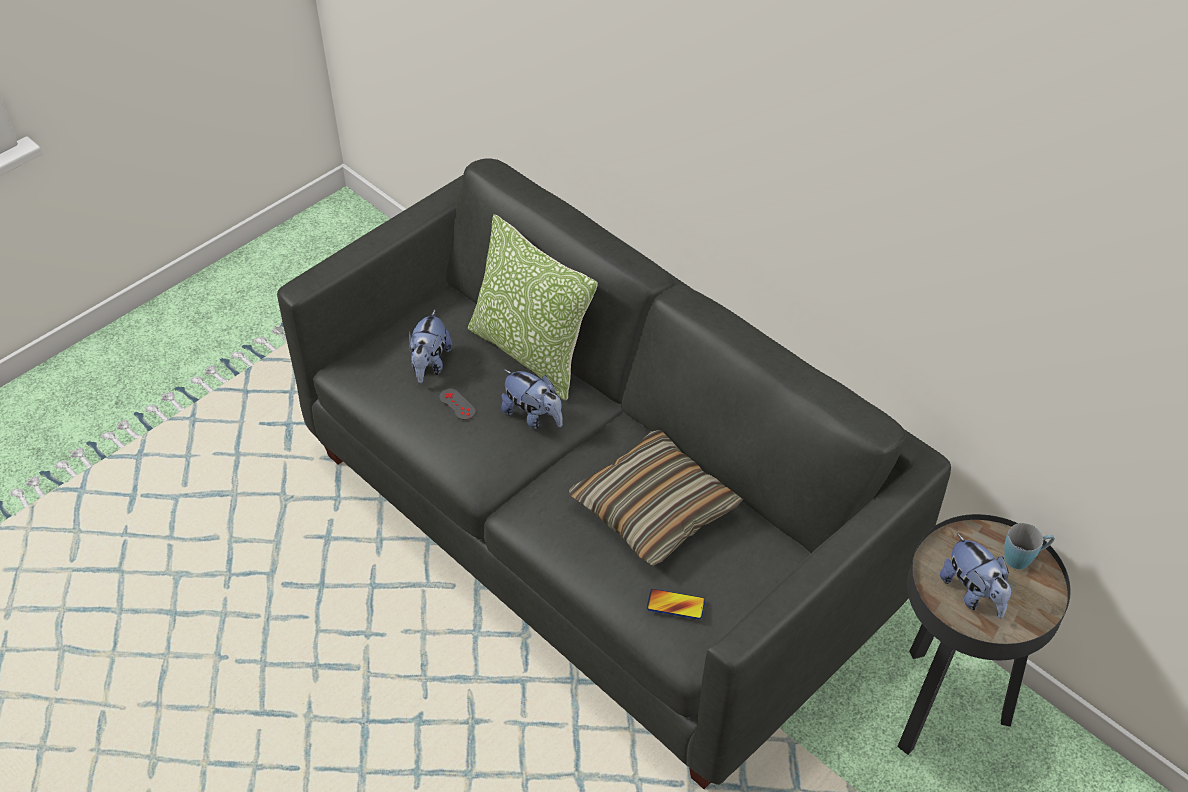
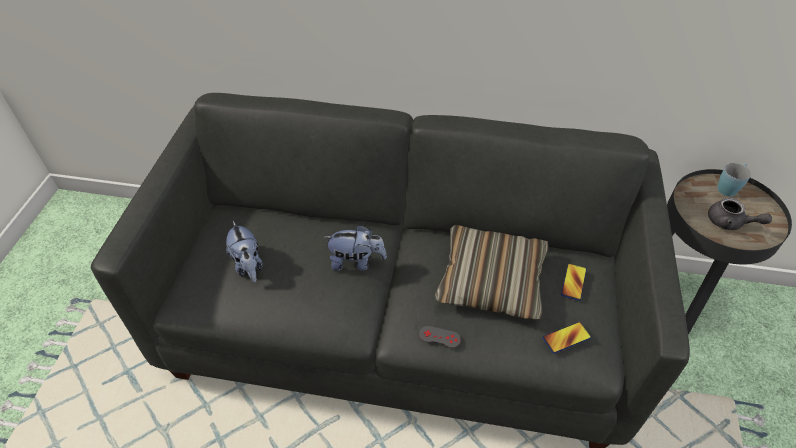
camera: 35 degrees left, 0 degrees up
(457, 404) = (295, 283): grey game controller -> grey game controller (439, 337)
(530, 353) = (316, 221): pillow -> none
(740, 559) = (573, 282): none -> phone
(973, 593) = (730, 223): plush toy -> grey teapot

